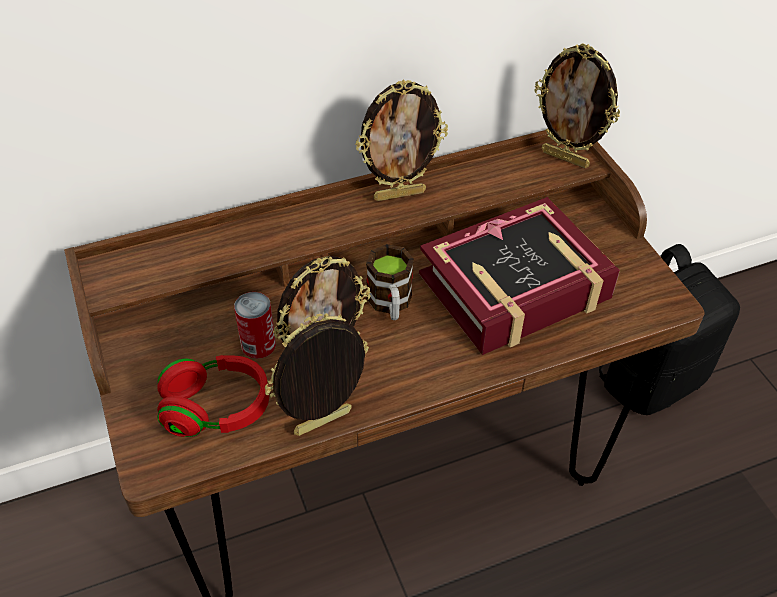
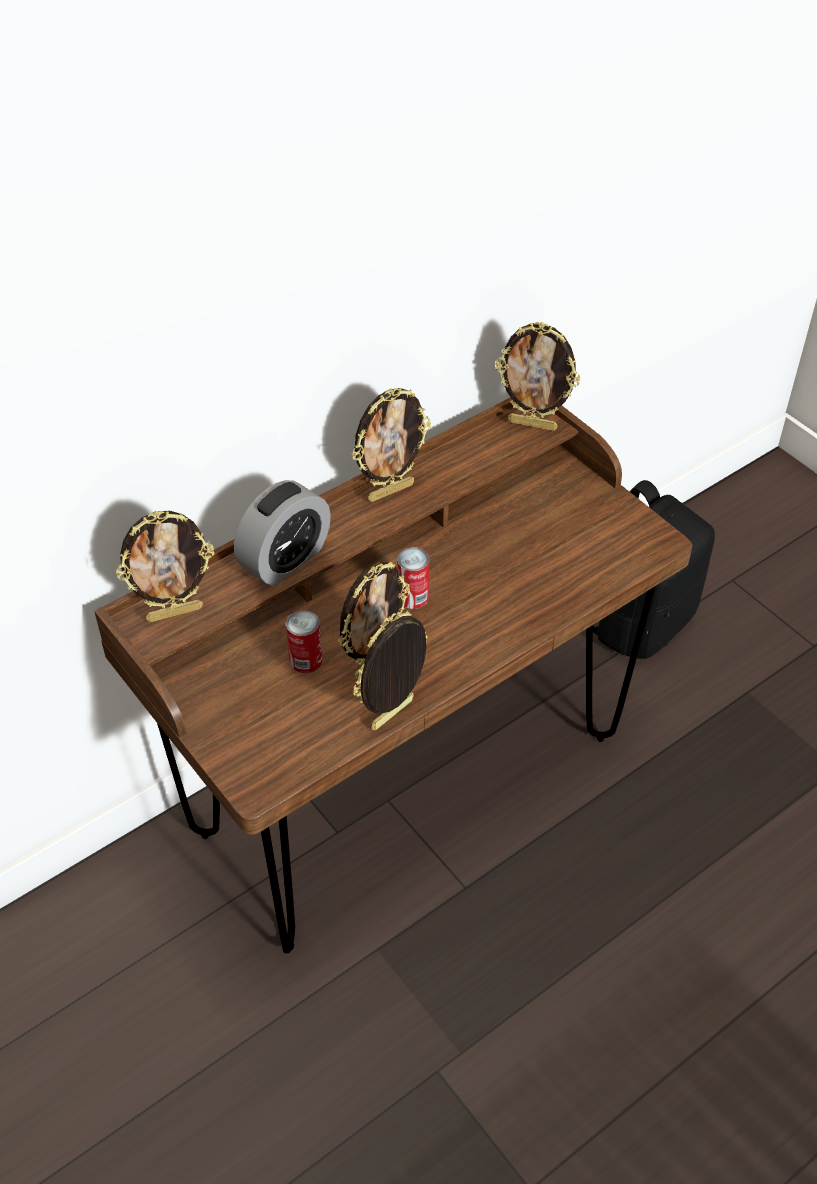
camera: 15 degrees left, 0 degrees up
(140, 268) = (175, 612): none -> picture frame
(216, 409) = (292, 724): red headphones -> none
(268, 239) = (285, 560): none -> alarm clock
(390, 304) = (413, 597): mug -> can
(515, 288) = (520, 557): book -> none

